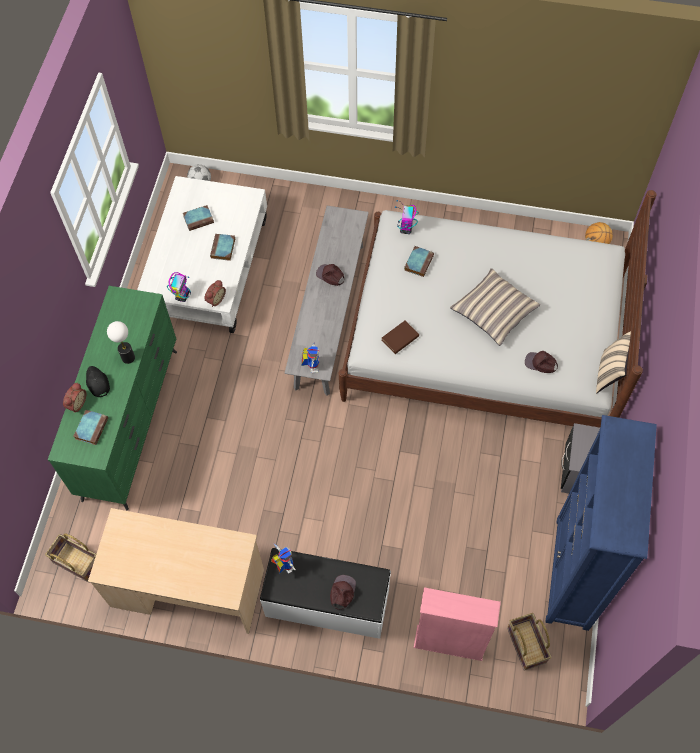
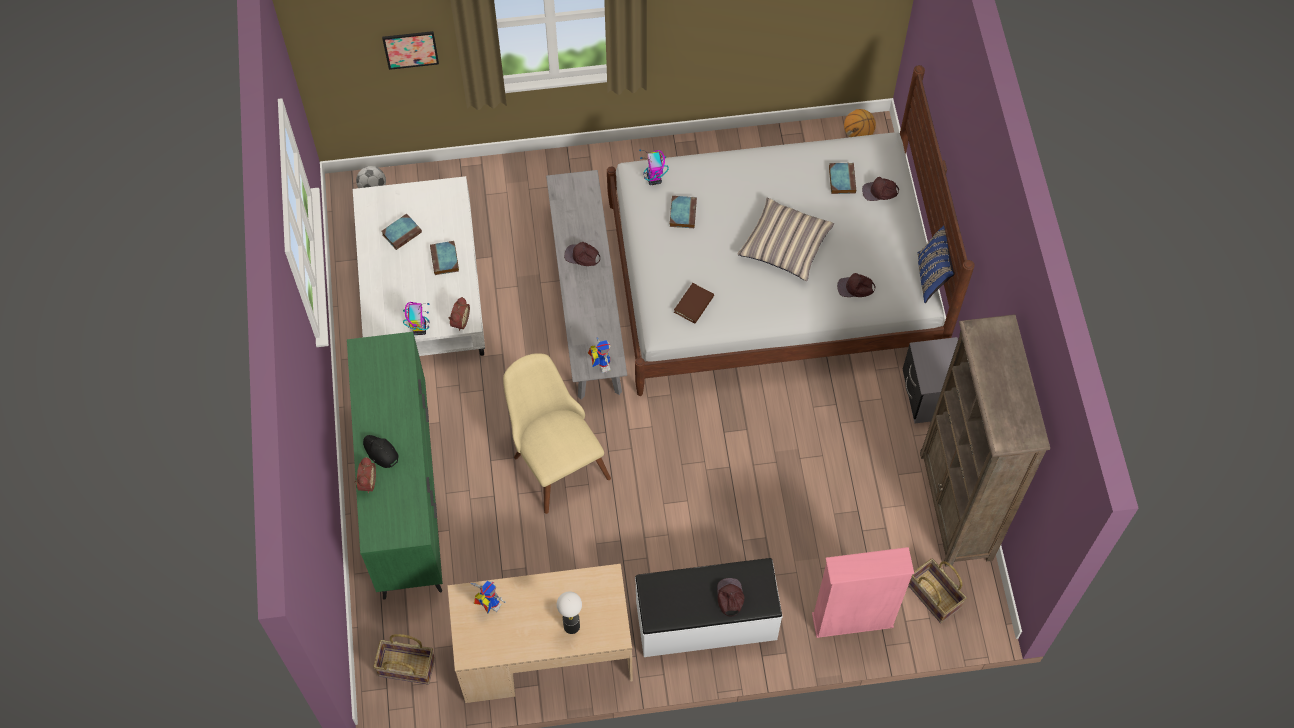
camera: 20 degrees left, 0 degrees up
(91, 427) = (395, 503): book -> book (841, 179)
(128, 358) = (404, 414): table lamp -> table lamp (571, 626)
(237, 71) = (410, 49): none -> picture
(256, 430) = (554, 458): none -> beige chair
(283, 565) = (656, 589): toy robot -> toy robot (487, 604)
(572, 574) = (956, 506): blue bookcase -> brown bookcase
(590, 290) = (880, 191): none -> brown cap
(610, 373) = (932, 277): beige pillow -> blue pillow

